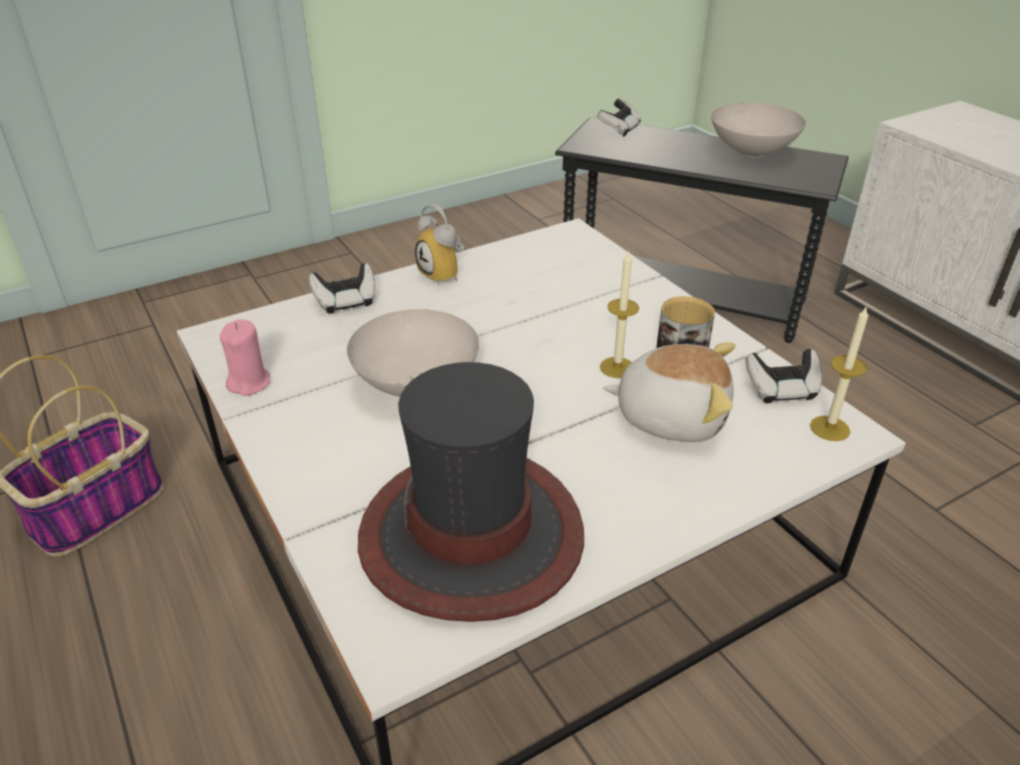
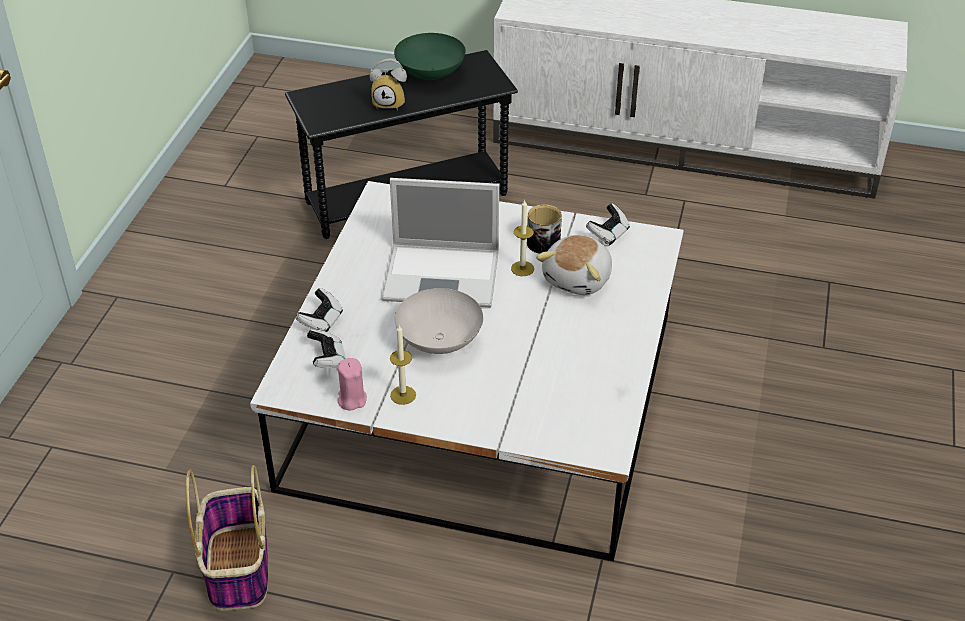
camera: 45 degrees left, 5 degrees up
(445, 275) = (351, 268): alarm clock -> alarm clock (390, 103)
(472, 534) = (571, 389): hat -> none
(521, 327) = (444, 275): none -> laptop
(619, 129) = (323, 95): game controller -> game controller (328, 360)
(671, 416) = (579, 279): plush toy -> plush toy turned 150 degrees clockwise
(753, 151) = (430, 74): white bowl -> green bowl
(829, 428) = (648, 241): candle -> candle (403, 395)

